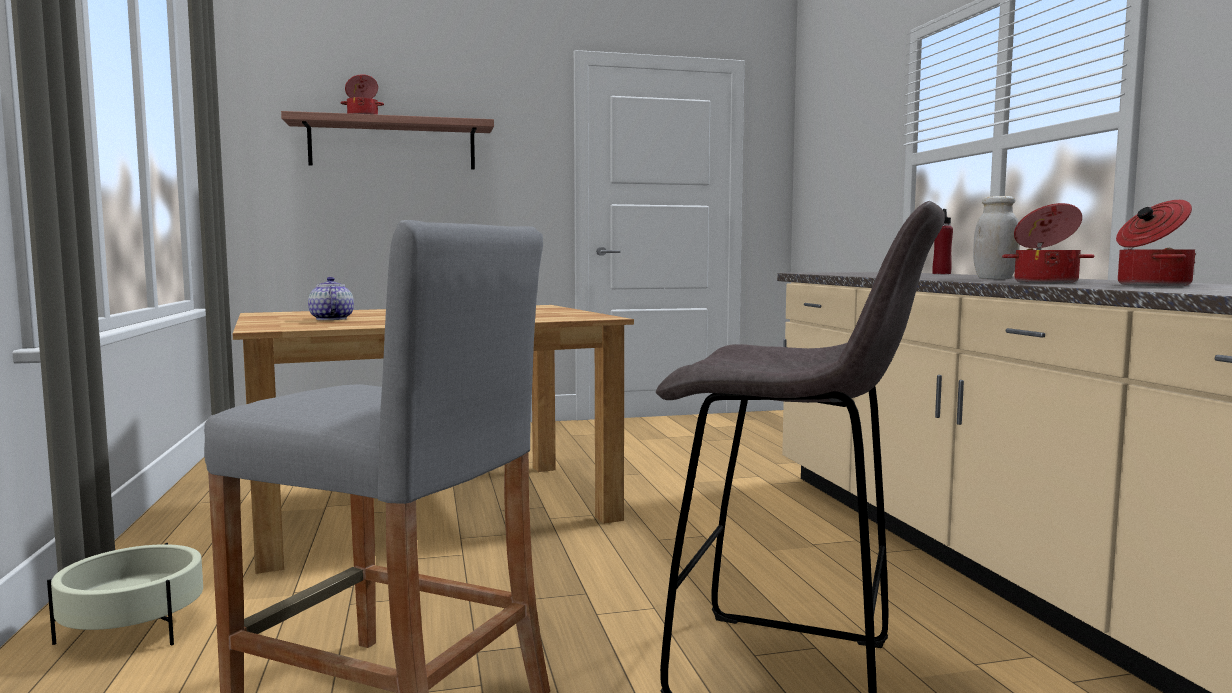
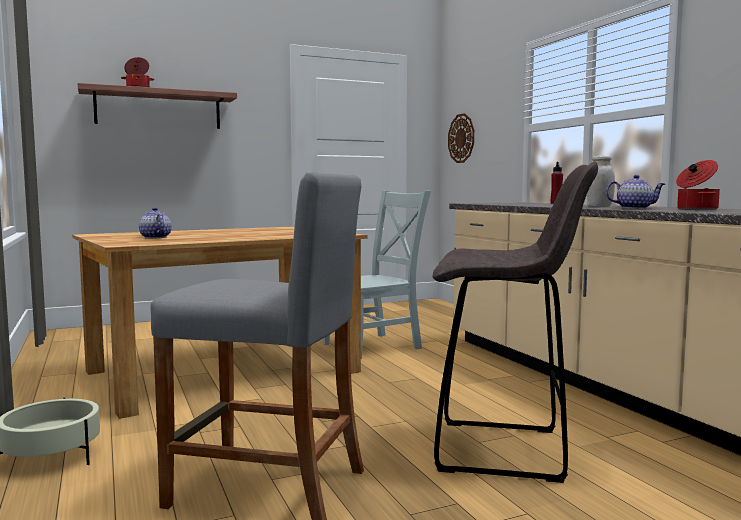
camera: 10 degrees left, 0 degrees up
(664, 479) = (375, 345): none -> grey chair
(820, 178) = (461, 138): none -> wall clock
(1045, 282) = (634, 208): cooking pot -> teapot

